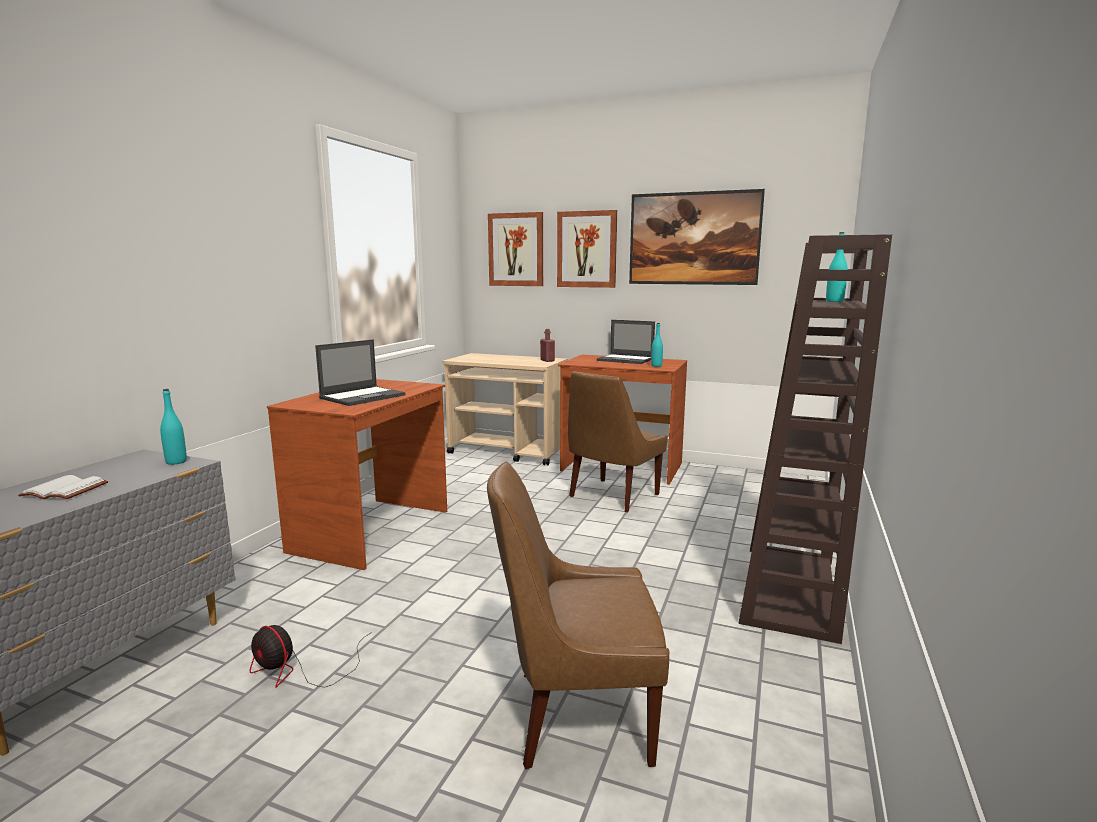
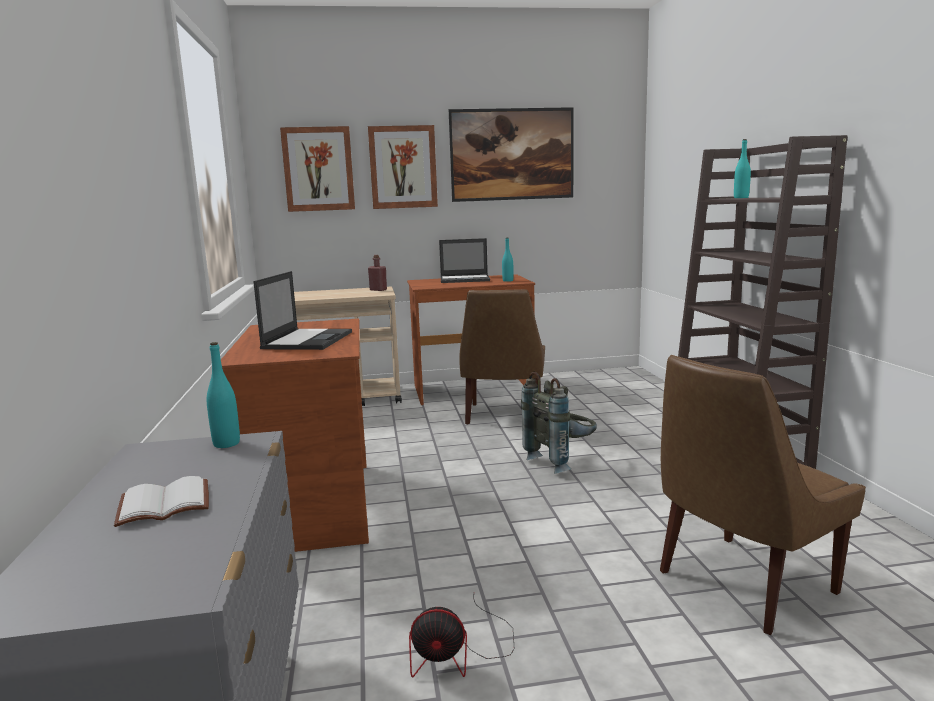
camera: 30 degrees left, 0 degrees up
(598, 550) = (561, 461): none -> grey backpack

